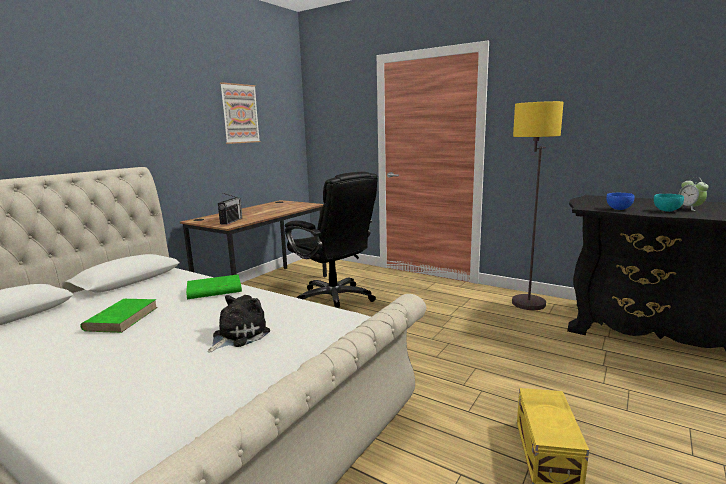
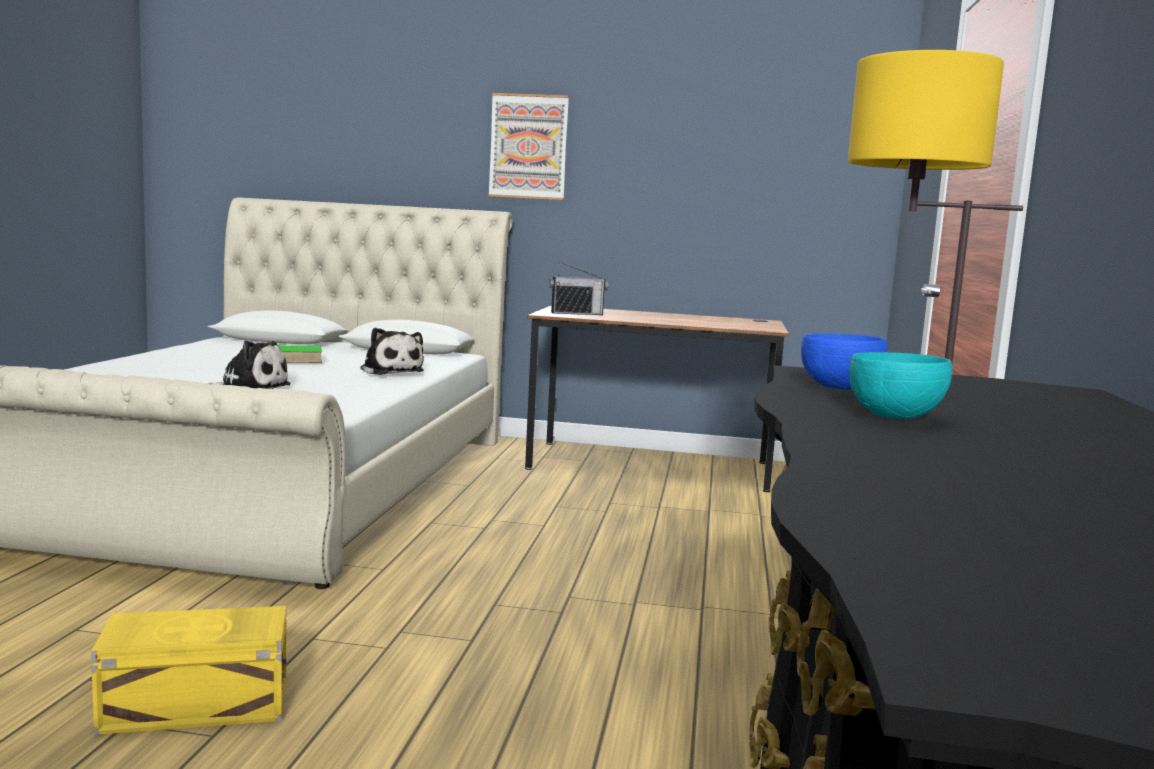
camera: 65 degrees right, 5 degrees down
(214, 290) = (390, 371): green book -> plush toy
(240, 114) = (717, 144): picture -> picture (528, 147)
(334, 299) = (666, 509): black office chair -> none
(690, 208) = (1010, 441): alarm clock -> none

